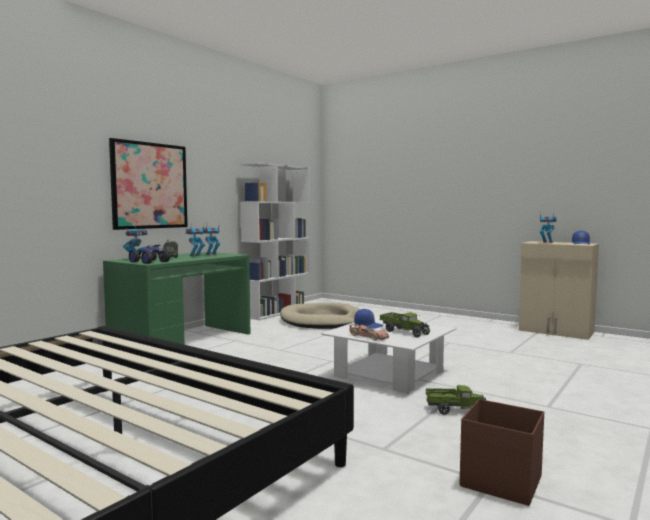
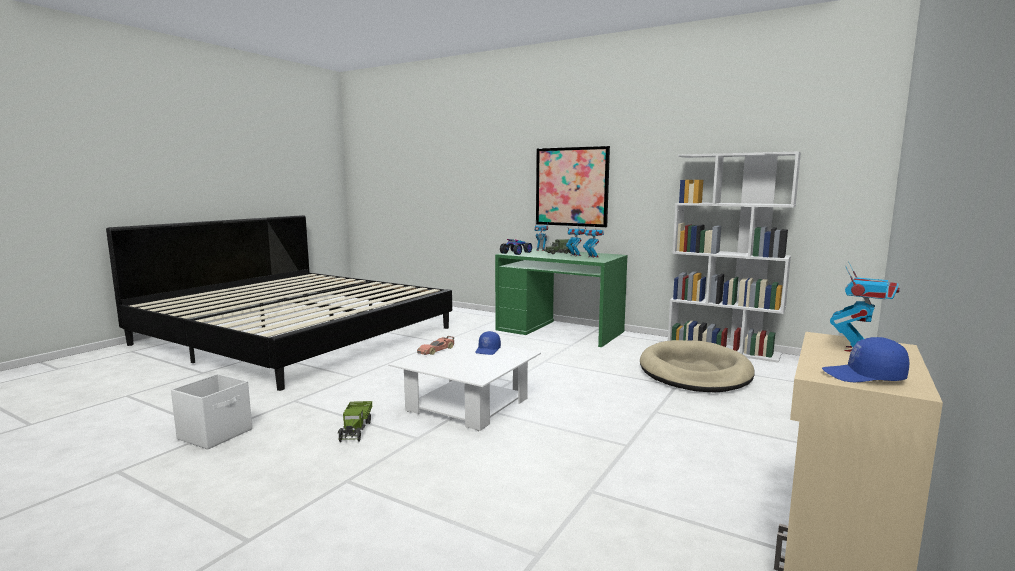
camera: 85 degrees right, 5 degrees up
(404, 332) = (457, 362): toy truck -> none
(500, 481) = (216, 434): brown storage box -> white storage box

